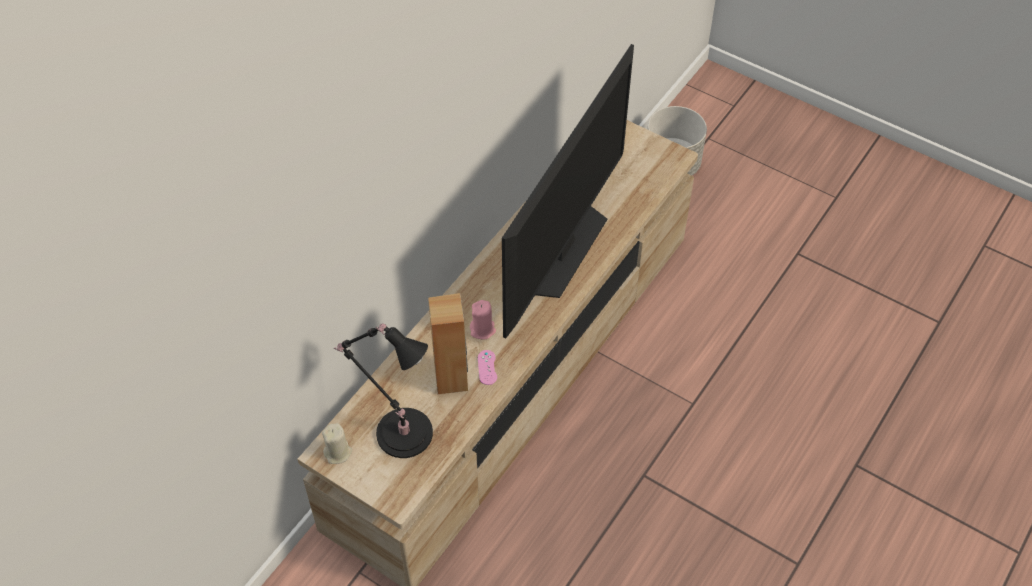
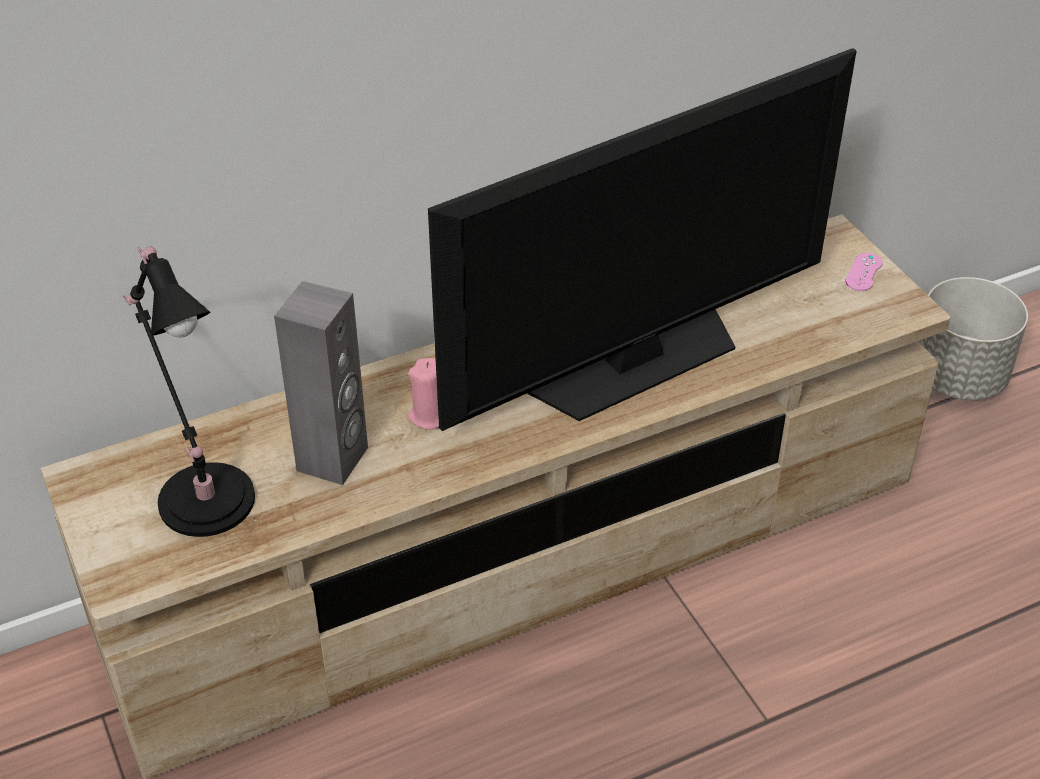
camera: 30 degrees right, 10 degrees down
(338, 452) = (97, 484): beige candle -> none
(451, 378) = (333, 459): brown speaker -> grey speaker
(487, 367) = (396, 467): pink game controller -> pink game controller (864, 272)

